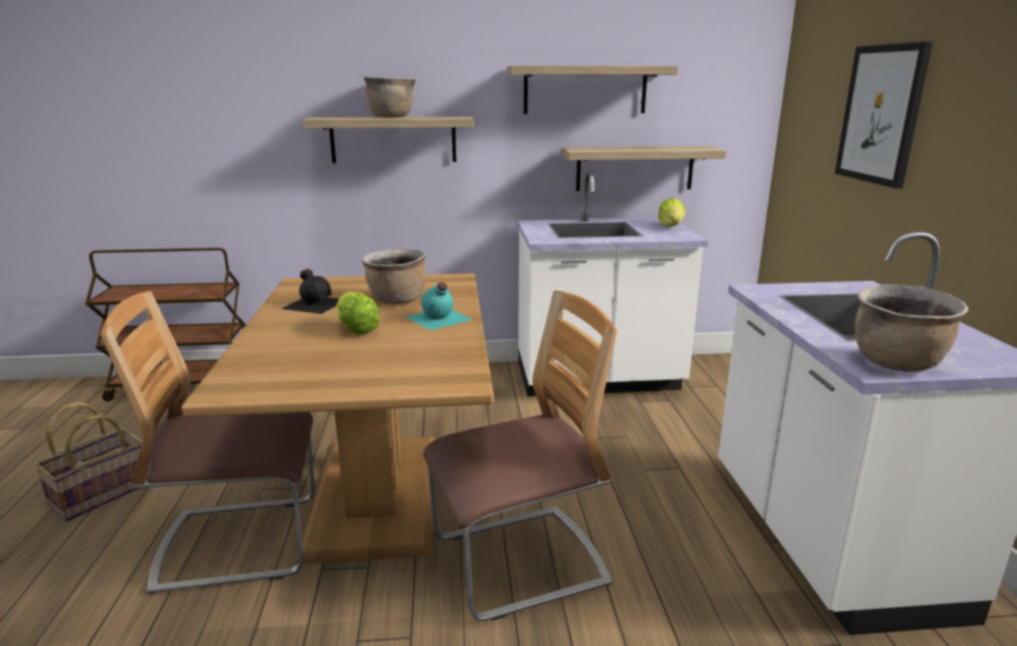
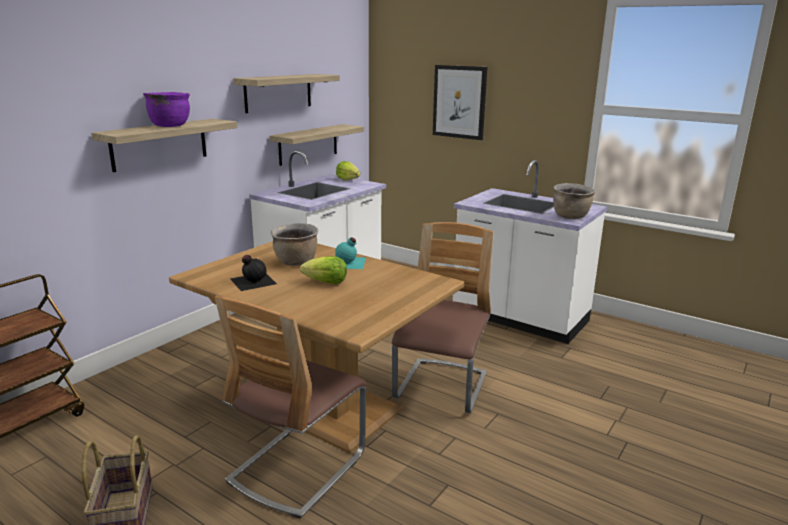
camera: 50 degrees left, 0 degrees up
(391, 117) = (170, 126): brown cooking pot -> purple cooking pot

